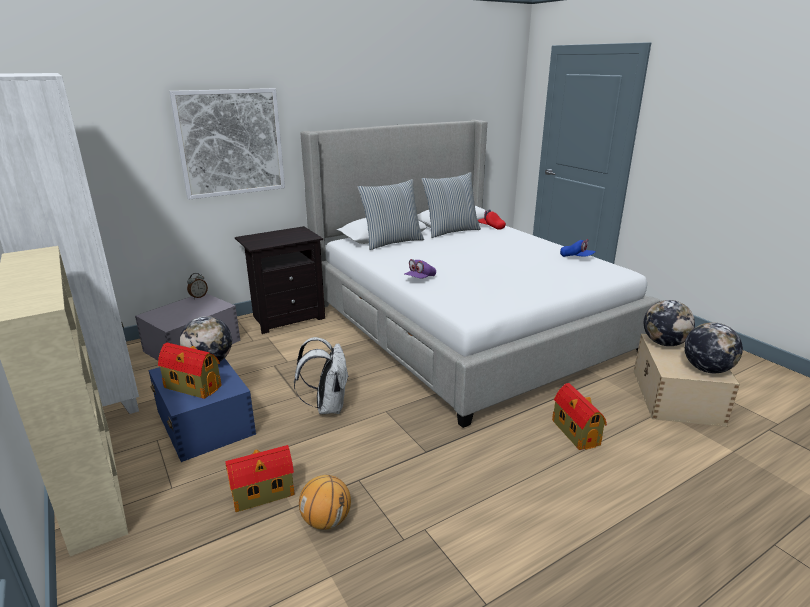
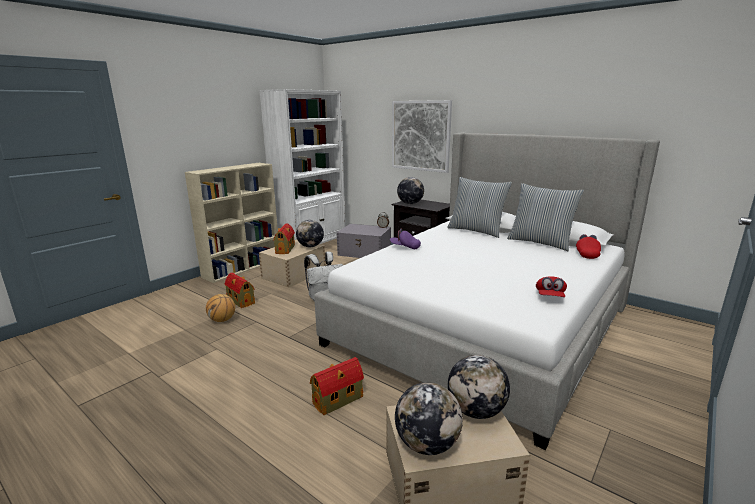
camera: 70 degrees right, 5 degrees down
(205, 421) = (295, 274): blue storage box -> beige storage box
(267, 242) = (410, 204): none -> globe
(576, 257) = (549, 297): blue cap -> red cap

